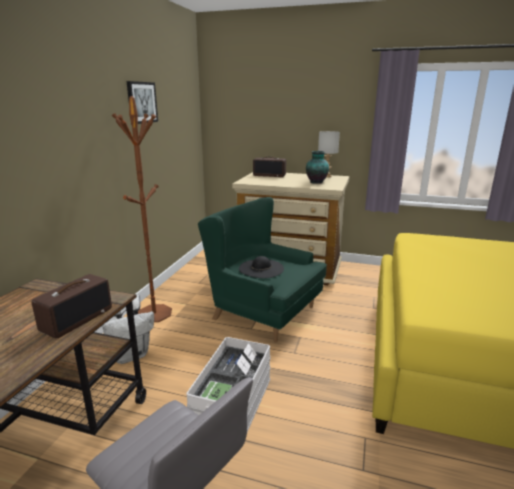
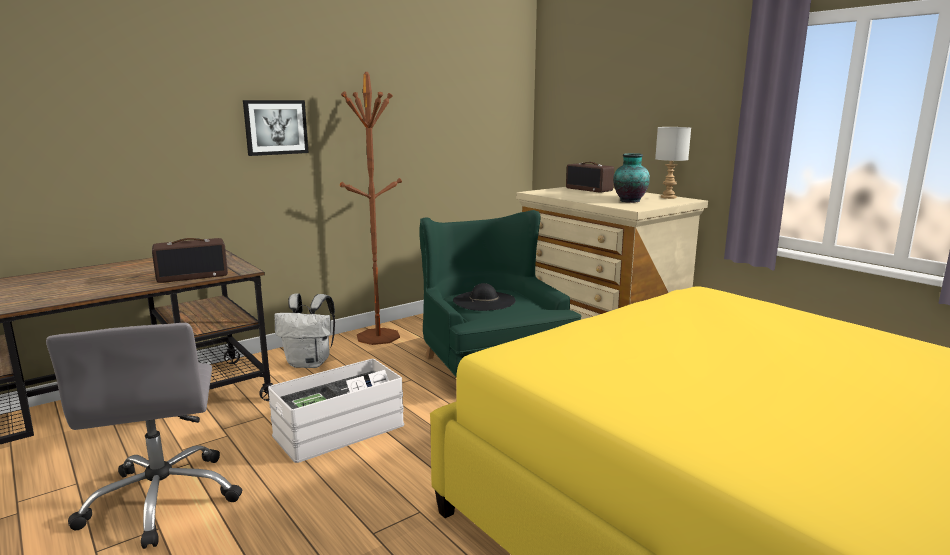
camera: 35 degrees right, 5 degrees down
(141, 102) = (412, 83): picture -> picture (275, 127)

